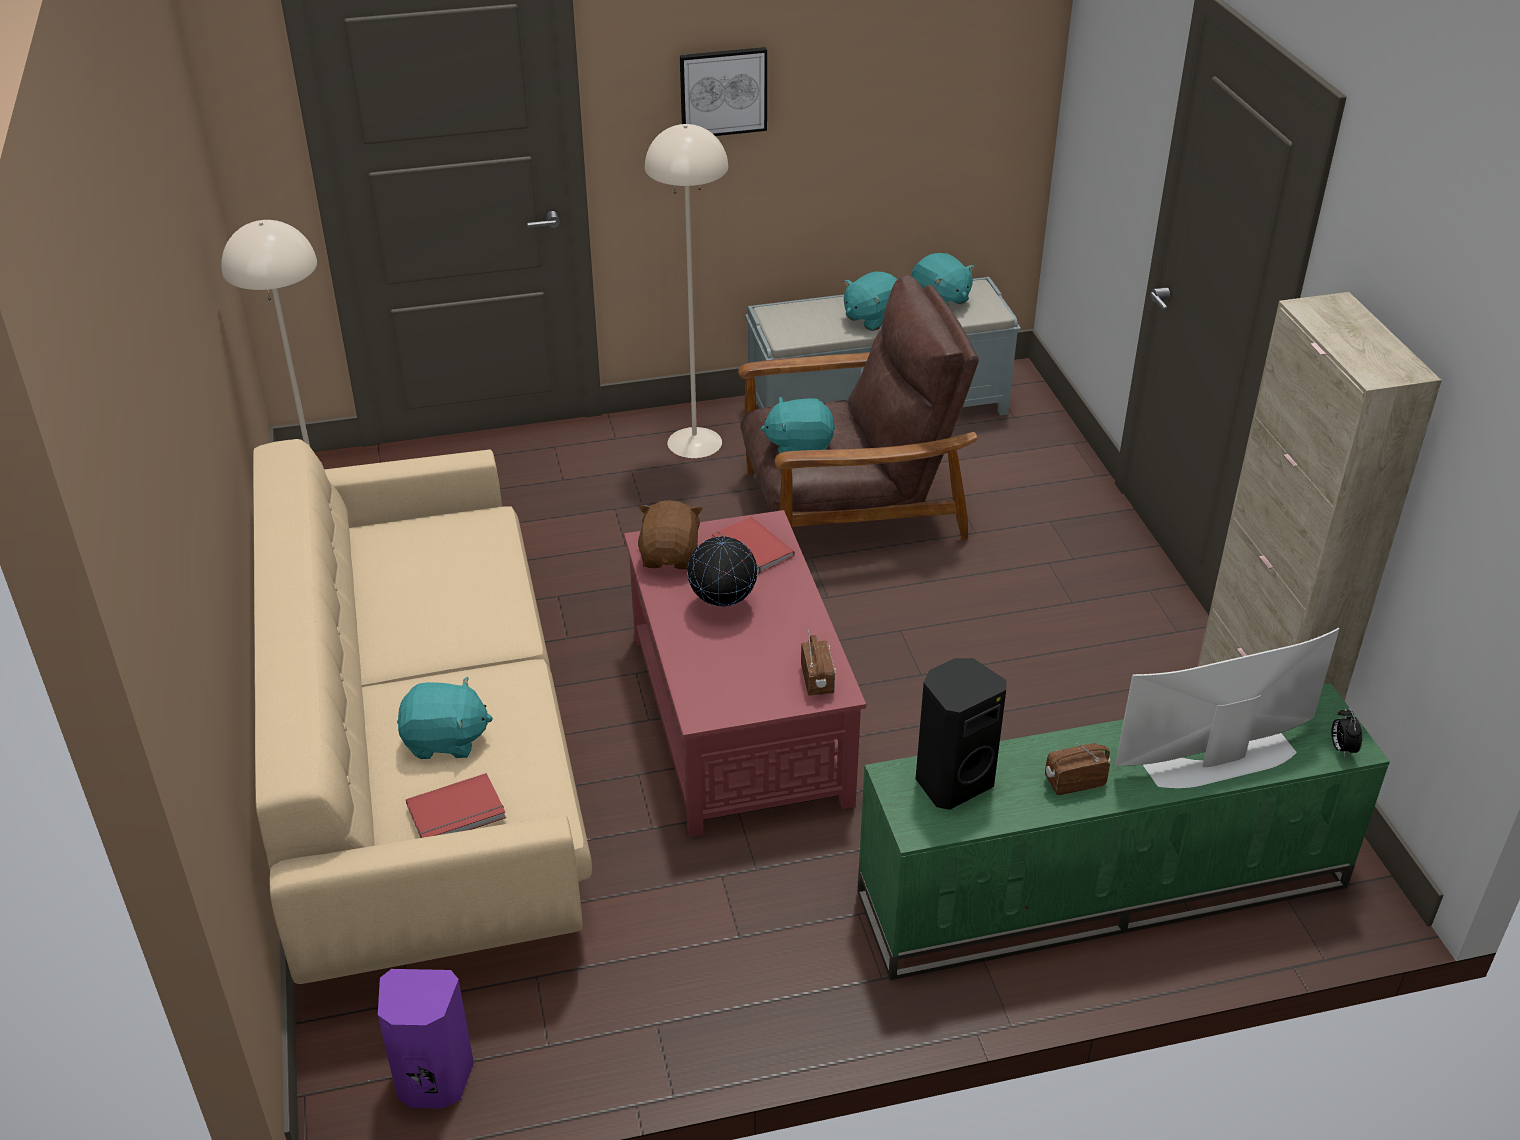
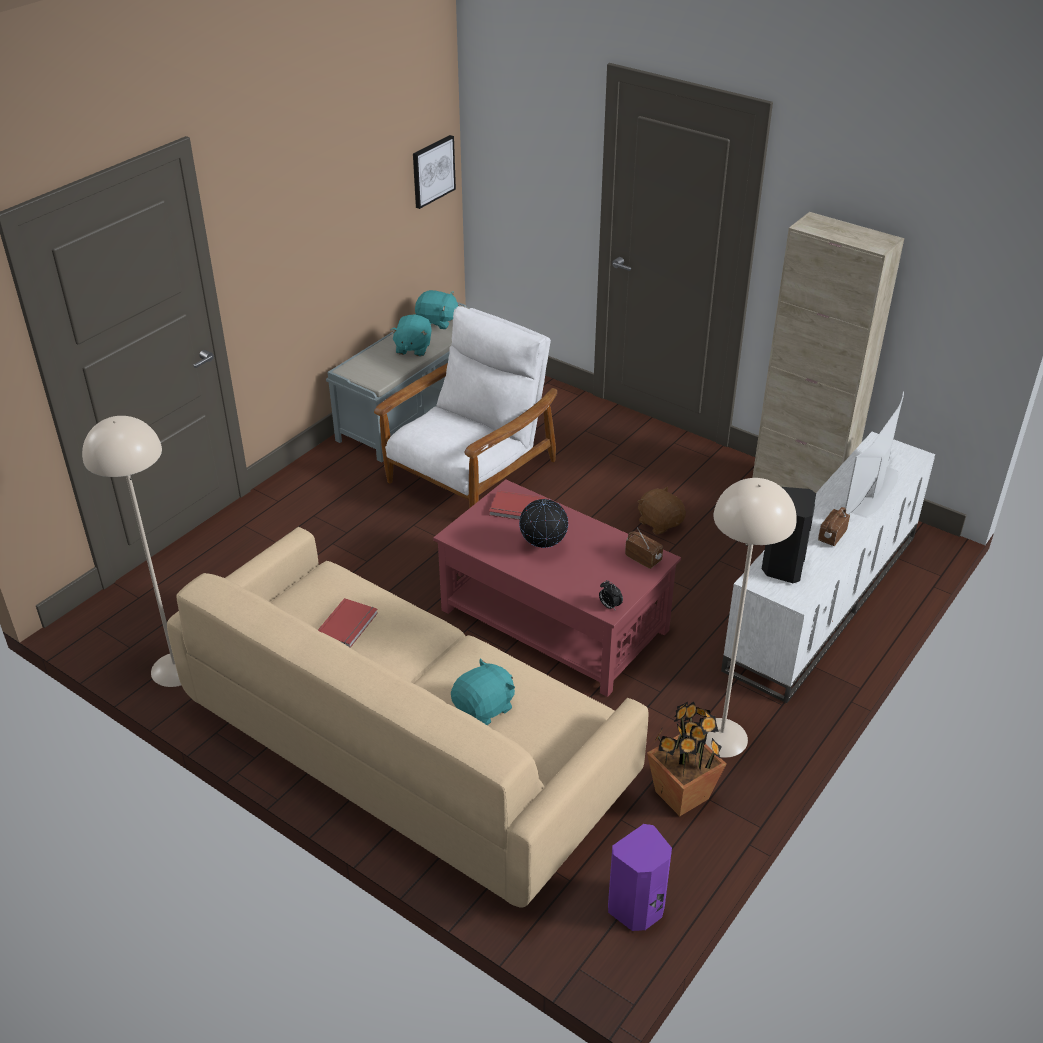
camera: 40 degrees left, 0 degrees up
(457, 813) = (546, 741): red book -> red book (349, 625)
(634, 997) = (682, 794): none -> potted plant
(670, 556) = (478, 536): brown plush toy -> brown plush toy (660, 523)
(694, 442) = (332, 480): beige floor lamp -> beige floor lamp (722, 737)
(723, 92) = (291, 223): picture -> picture (432, 171)
(799, 445) = (451, 442): turquoise plush toy -> none
(850, 505) = (470, 473): brown armchair -> white armchair
(1100, 892) = (823, 602): green tv stand -> white tv stand
(1341, 748) = (912, 458): alarm clock -> alarm clock (609, 606)

